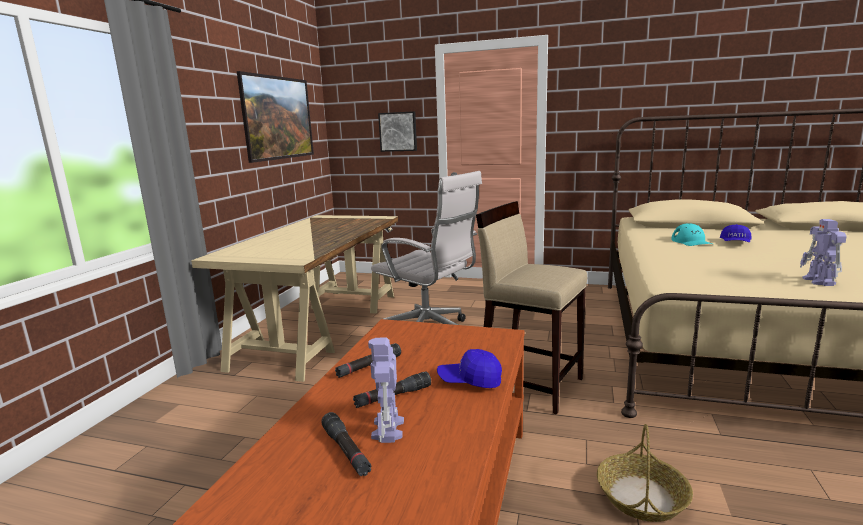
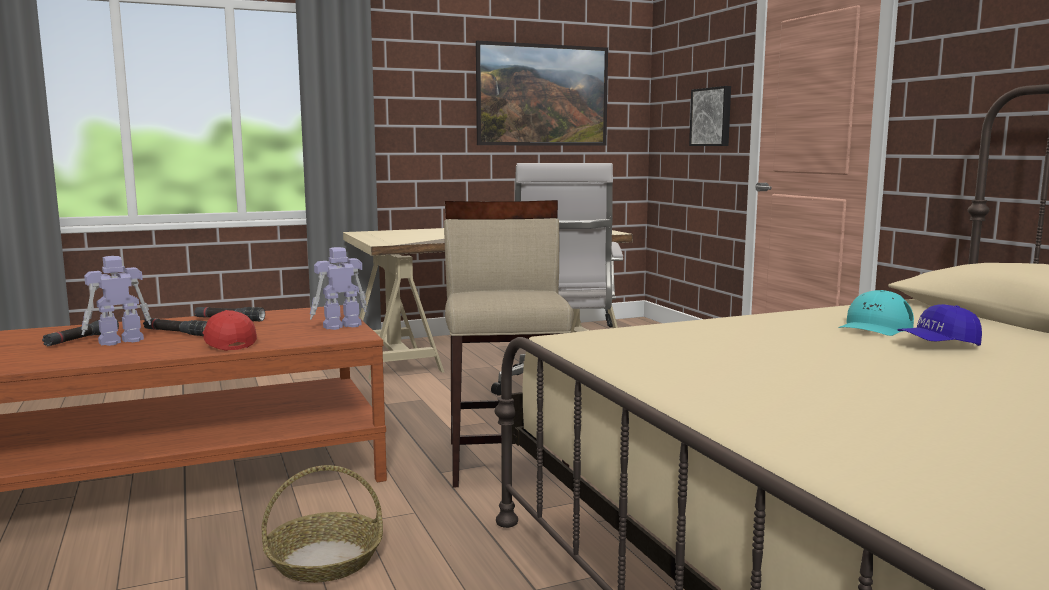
camera: 50 degrees right, 5 degrees down
(470, 381) = (228, 343): blue cap -> red cap
(819, 281) = (760, 391): toy robot -> toy robot (340, 326)

